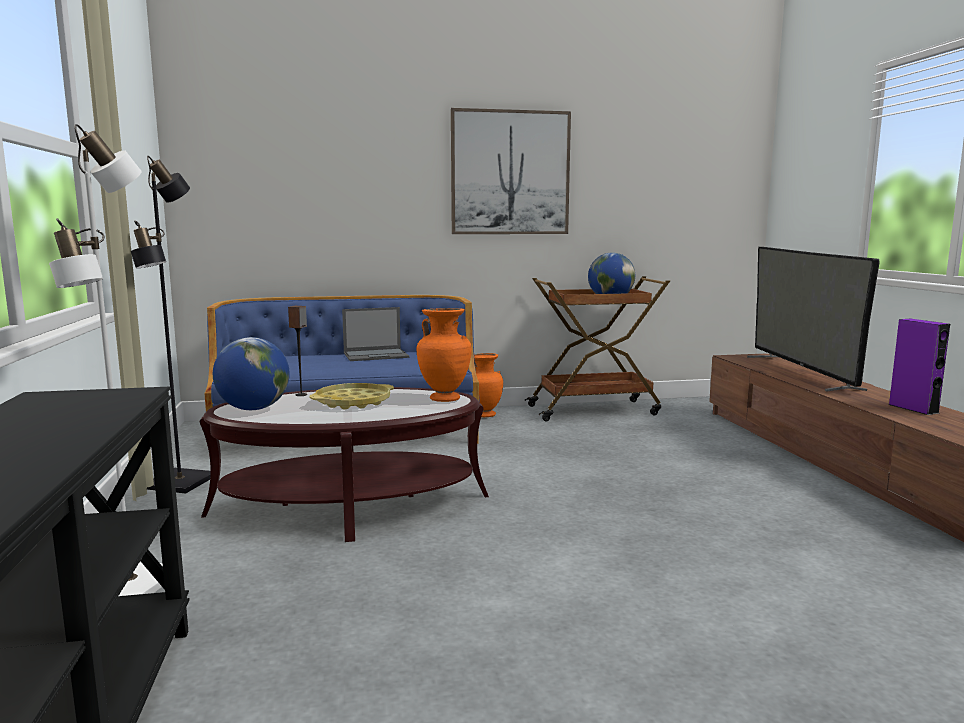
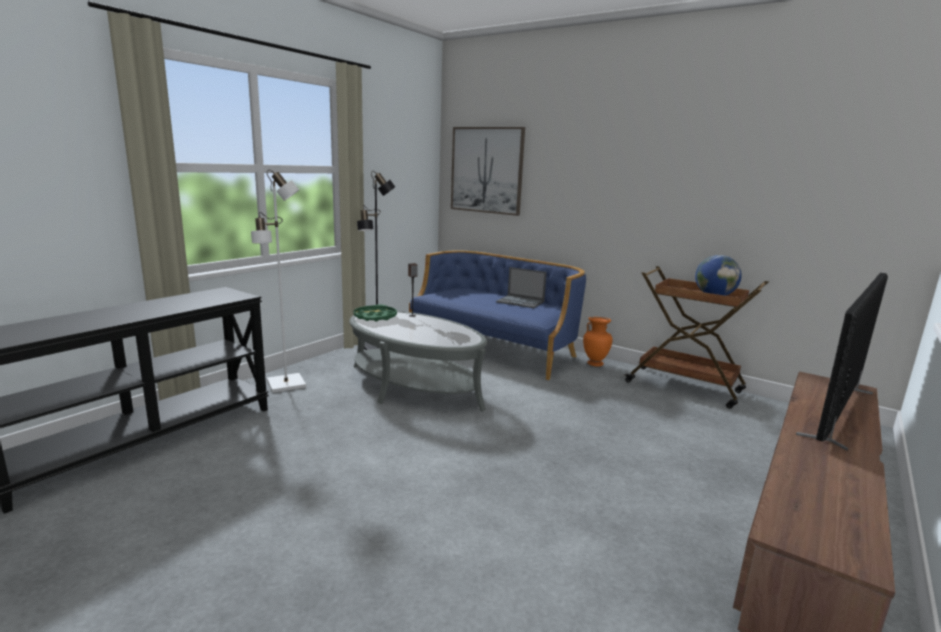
camera: 45 degrees right, 5 degrees up
(254, 409) = (375, 317): globe -> green tray
(349, 505) = (414, 386): brown coffee table -> grey coffee table
(353, 402) = (421, 327): yellow tray -> none
(445, 399) = (464, 339): orange vase -> none
(510, 173) = (650, 178): picture -> picture (486, 170)
(913, 408) = (834, 481): purple speaker -> none

